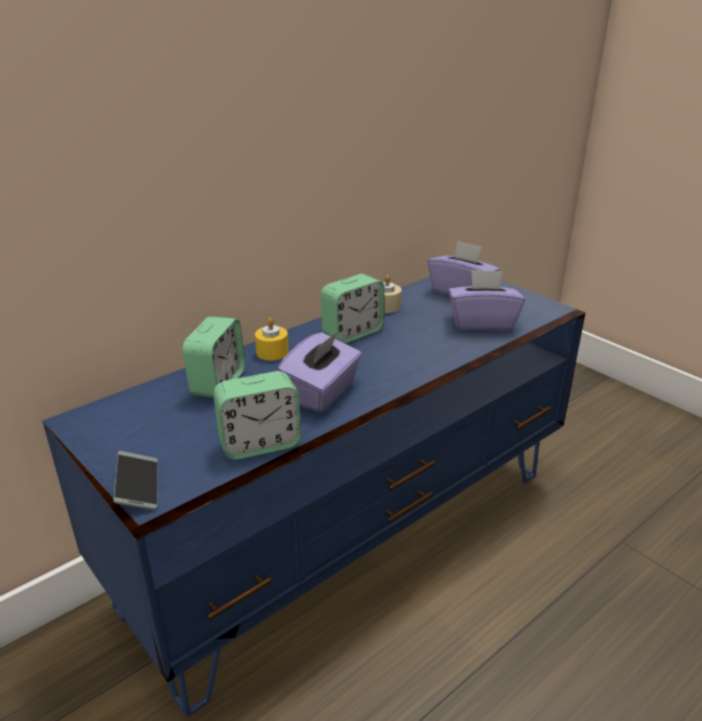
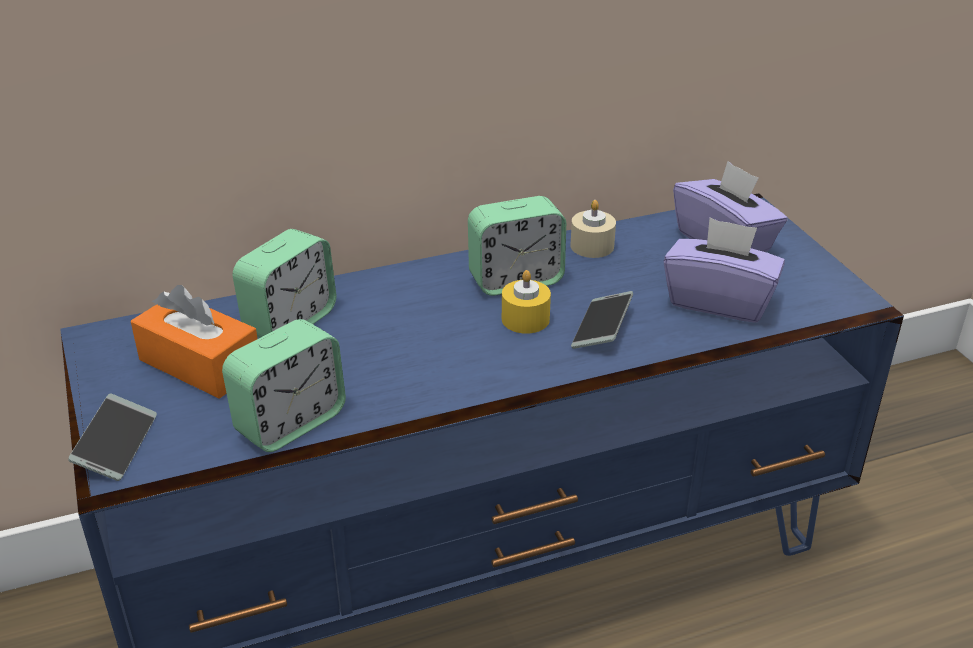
camera: 20 degrees right, 5 degrees up
(169, 421) = (200, 364): none -> orange tissue box
(260, 444) = (290, 422): alarm clock -> alarm clock turned 45 degrees counterclockwise
(272, 352) = (387, 289): yellow candle -> yellow candle (525, 319)
(322, 392) = (414, 366): purple tissue box -> none
(424, 349) = (602, 328): none -> phone

